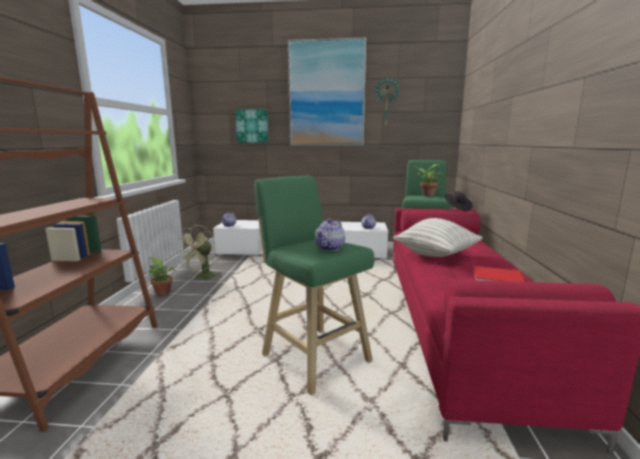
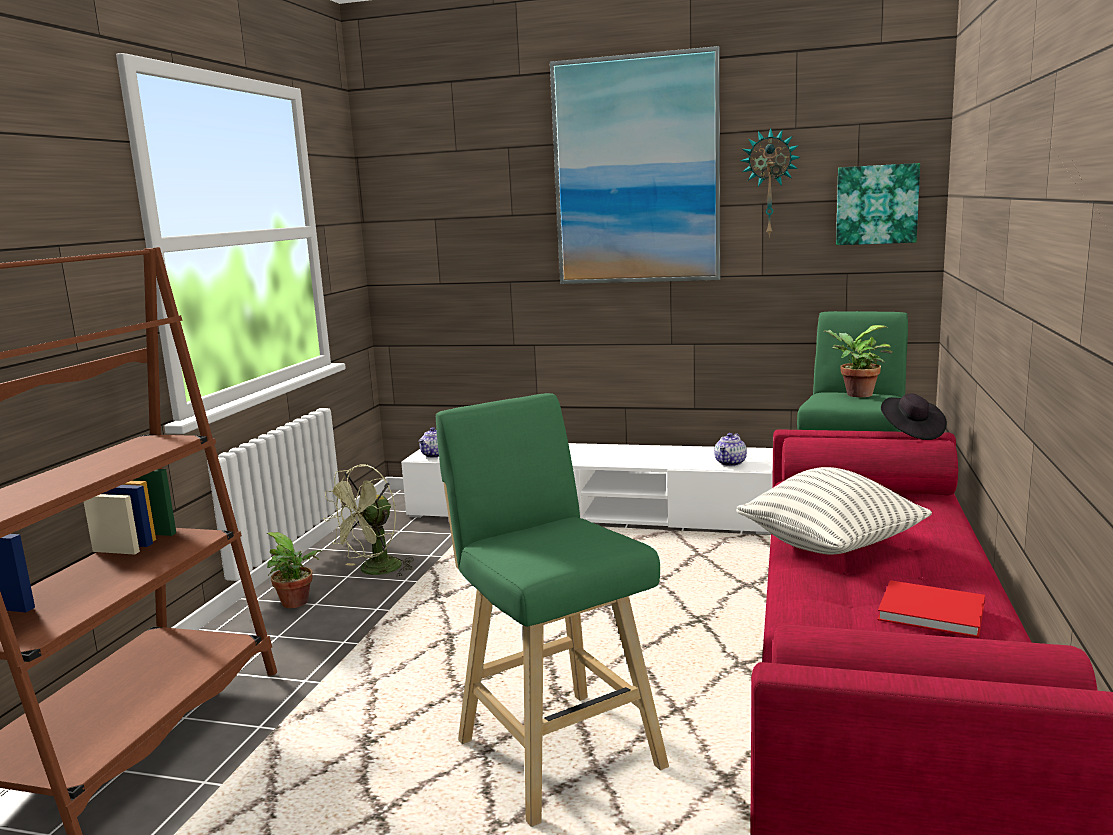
camera: 10 degrees right, 0 degrees up
(252, 126) = (481, 244): picture -> picture (876, 204)
(330, 248) = (570, 547): teapot -> none

